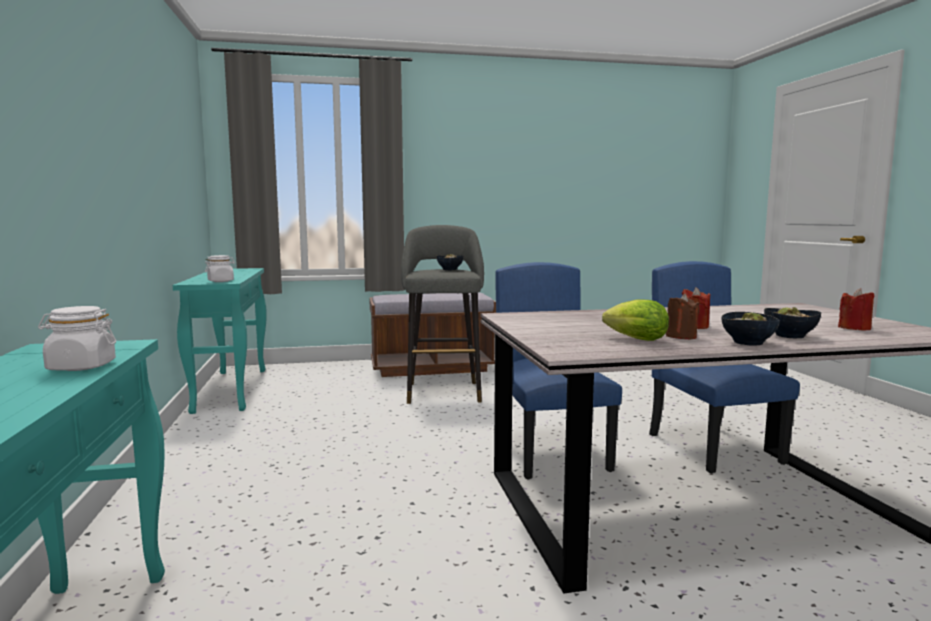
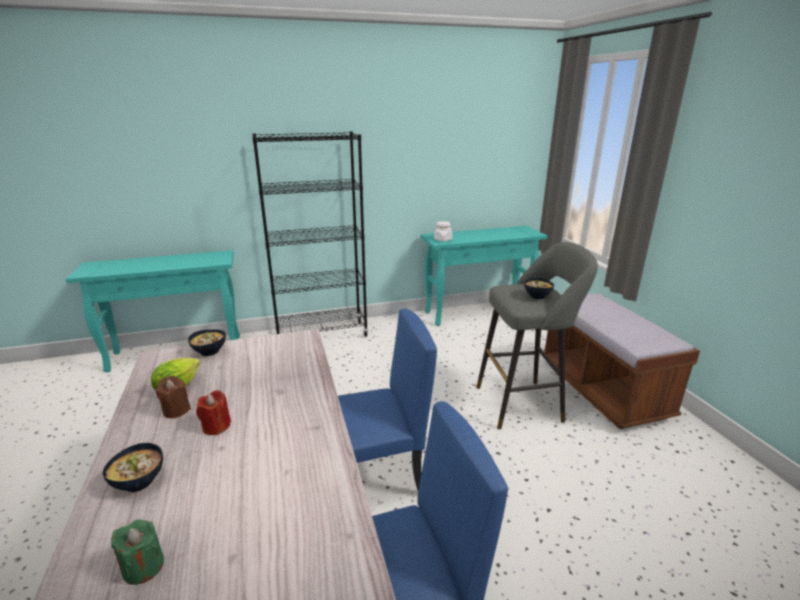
camera: 85 degrees right, 15 degrees up
(81, 367) = (182, 264): white jar -> none
(173, 487) = (321, 334): none -> black bookcase
(749, 342) = (130, 443): bowl -> bowl (210, 352)
(854, 328) = (143, 567): red candle -> green candle

